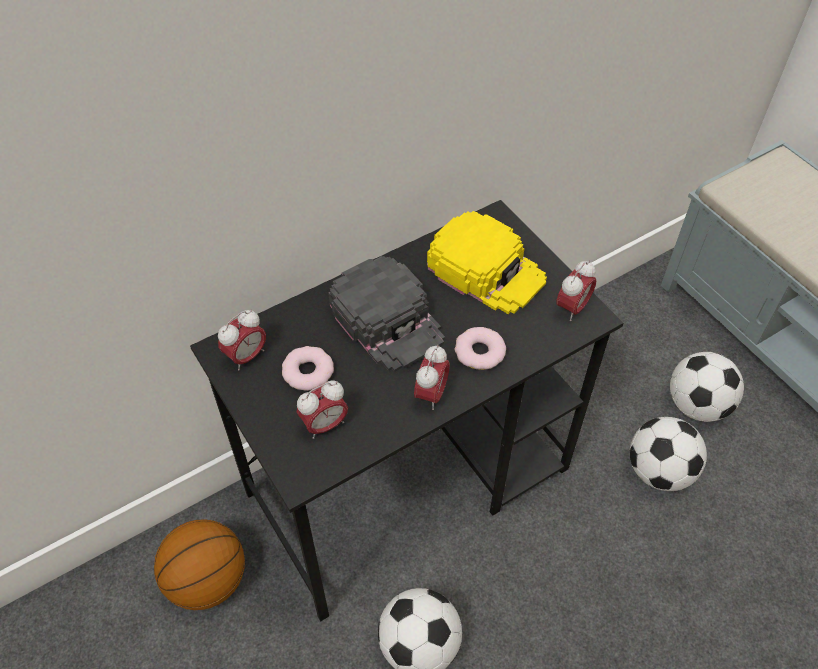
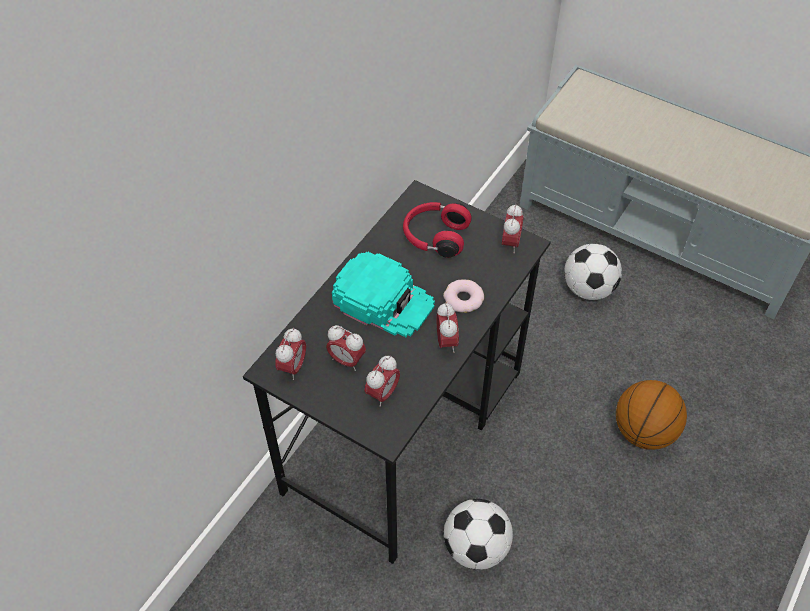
camera: 25 degrees left, 0 degrees up
(207, 580) = (285, 574): basketball -> basketball (643, 432)
(307, 371) = (346, 360): donut -> alarm clock
(388, 320) = (384, 300): black cap -> turquoise cap
(487, 270) = (435, 237): yellow cap -> red headphones
(659, 471) = (585, 348): football -> none

